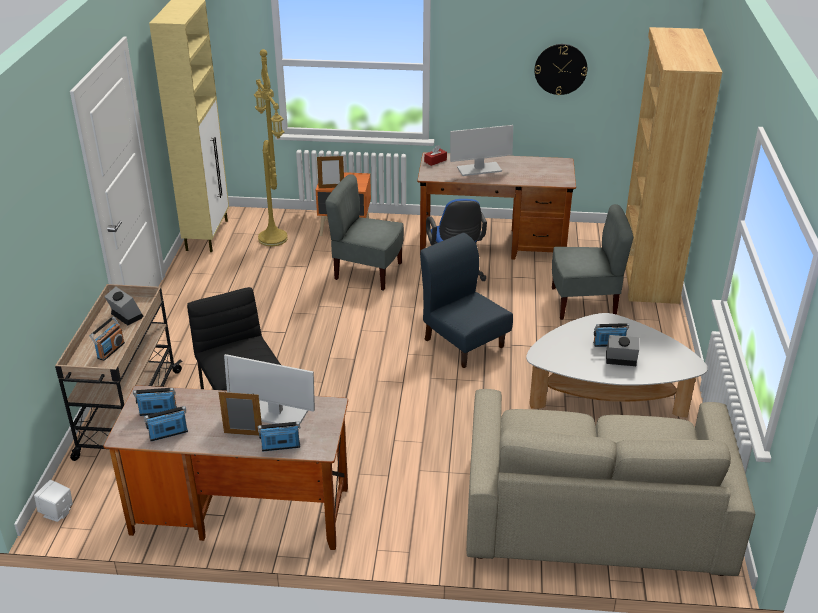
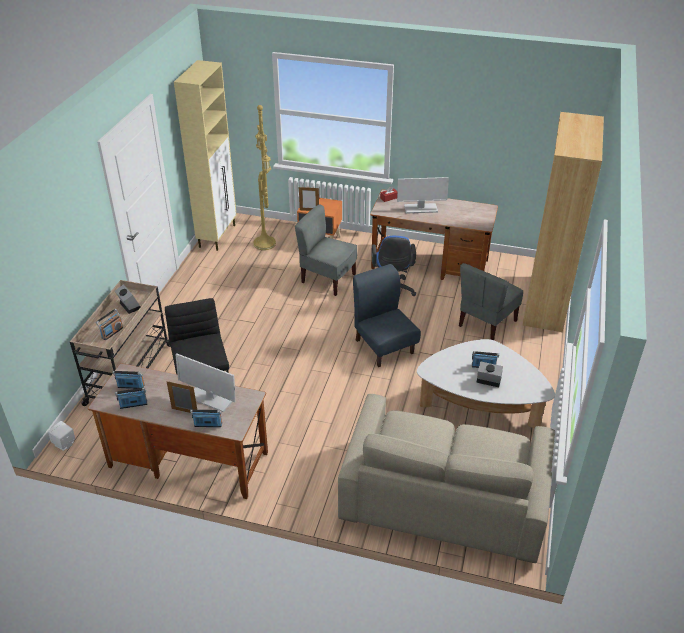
camera: 10 degrees right, 5 degrees up
(560, 69) = (493, 135): wall clock -> none
(584, 303) = (486, 323): grey chair -> grey chair turned 120 degrees clockwise

